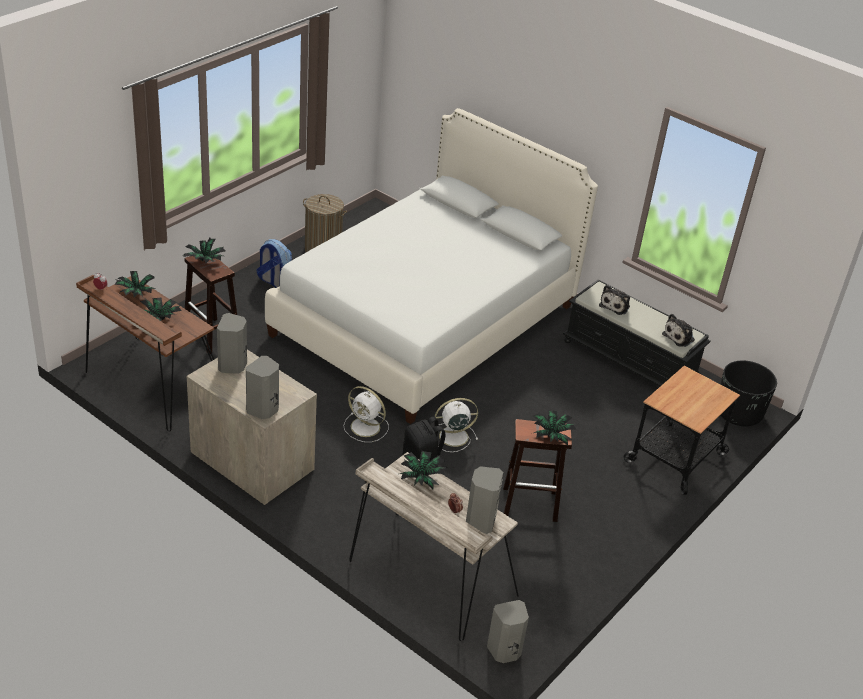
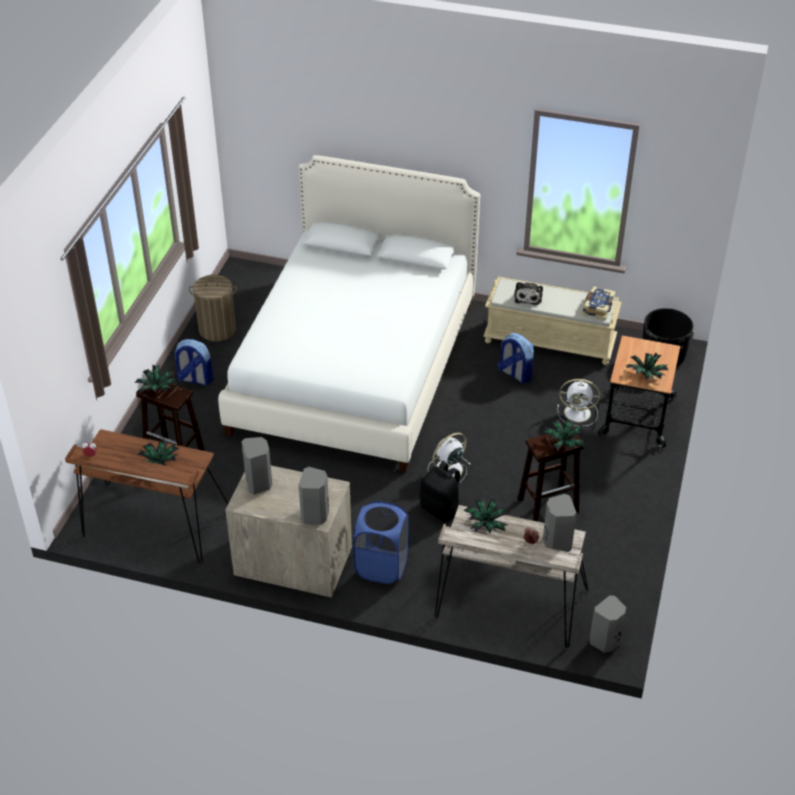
camera: 20 degrees left, 5 degrees up
(136, 293) = (118, 446): potted plant -> potted plant (646, 375)
(330, 496) = (382, 566): none -> blue laundry basket
(366, 427) = (370, 490): white fan -> white fan (578, 413)
(575, 377) = (514, 374): none -> backpack
(630, 361) = (550, 341): black bench -> beige bench
(679, 337) = (597, 308): plush toy -> book

